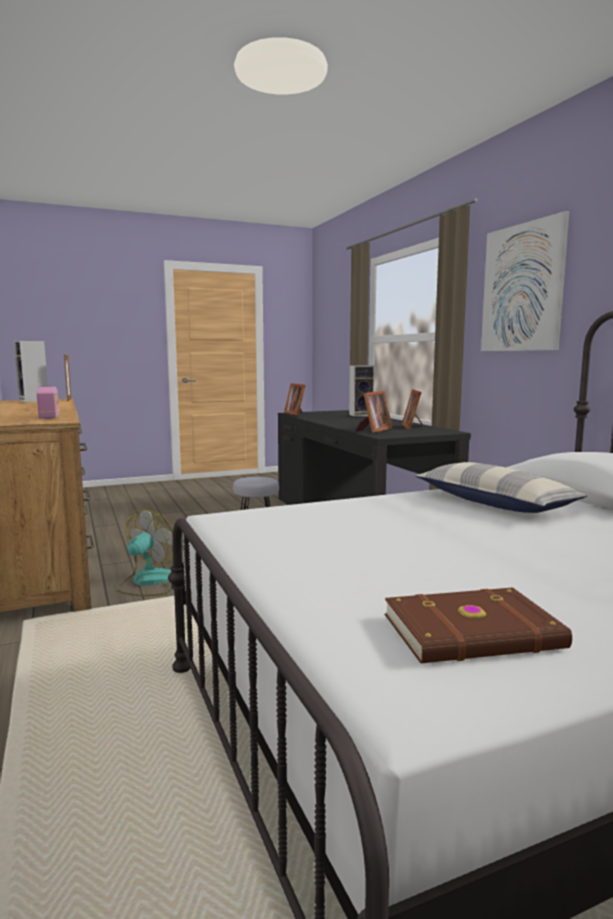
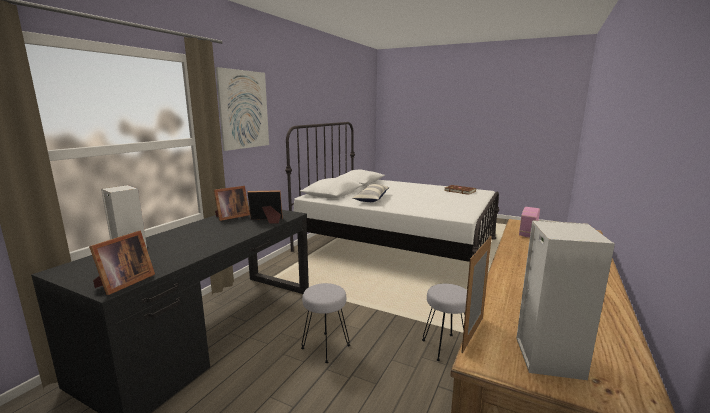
camera: 130 degrees left, 5 degrees up
(147, 582) = (445, 347): fan -> grey stool

